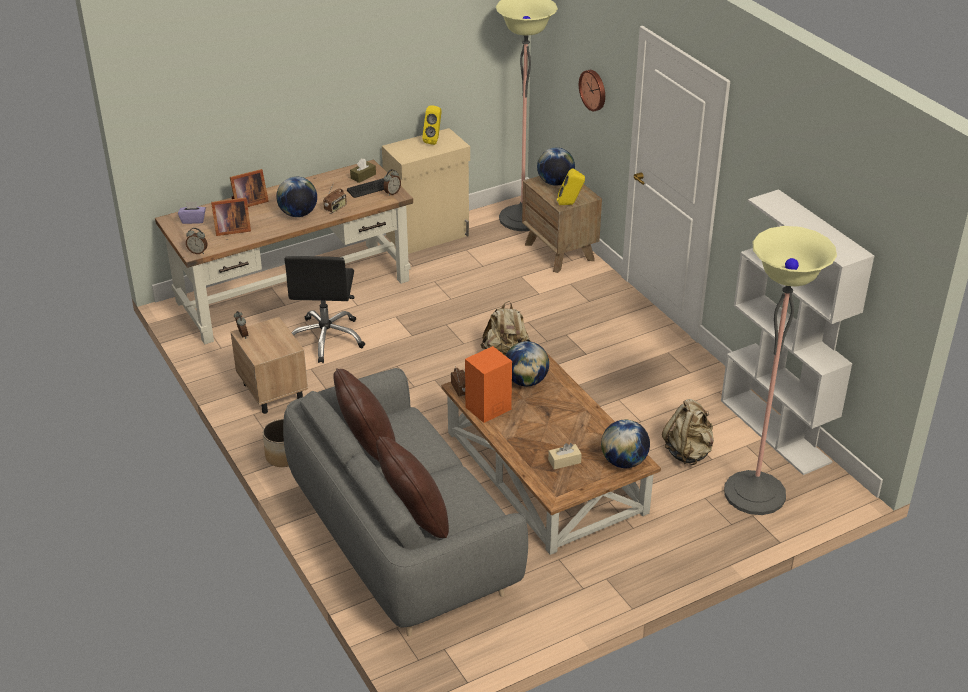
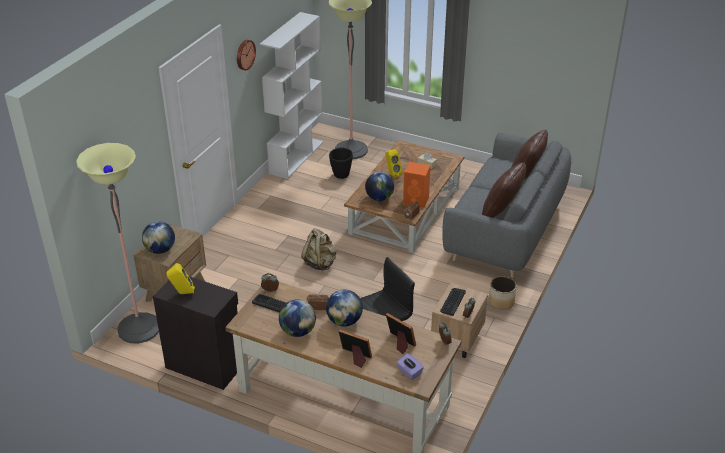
camera: 125 degrees left, 0 degrees up
(274, 335) = (452, 301): none -> keyboard
(363, 176) = (258, 317): brown tissue box -> none
(429, 236) = (204, 365): beige cabinet -> black cabinet
(570, 204) = (187, 232): yellow speaker -> yellow speaker (392, 174)
(594, 90) = (136, 164): wall clock -> wall clock (244, 54)
(624, 462) = (407, 149): globe -> globe (298, 331)
(688, 452) = (341, 175): beige backpack -> black planter

